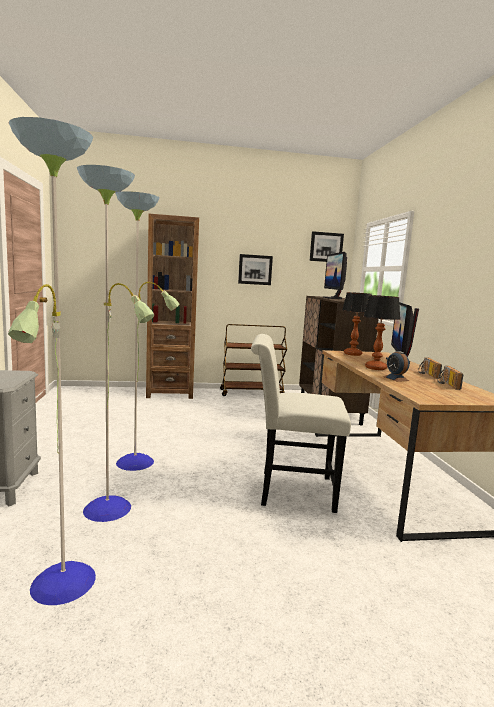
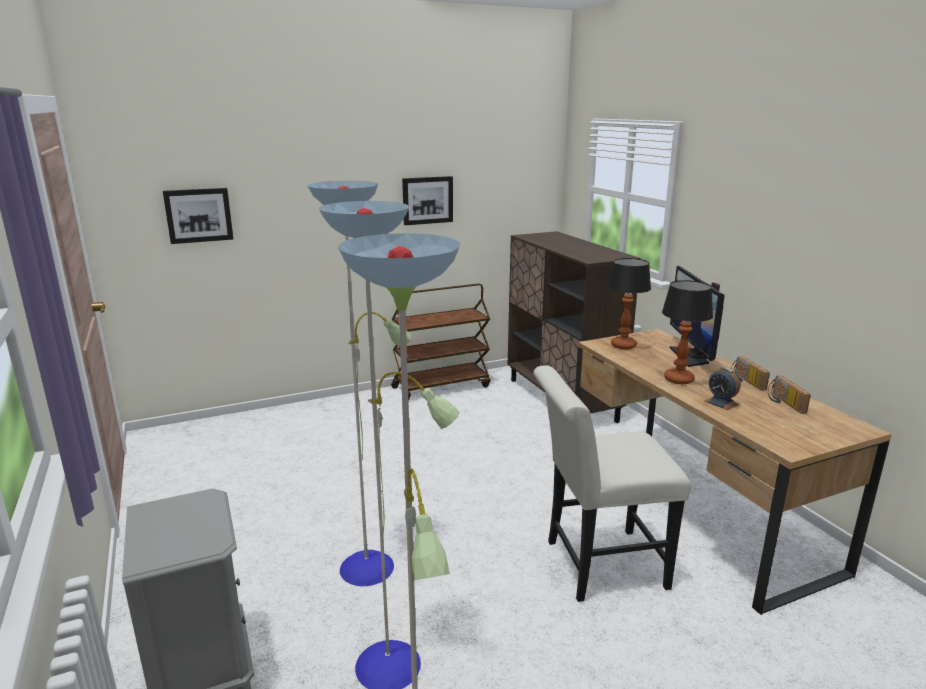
camera: 15 degrees left, 10 degrees up
(170, 393) = (323, 410): brown bookcase -> none
(326, 247) = (528, 153): picture -> picture (198, 215)
(333, 298) = (561, 244): monitor -> none

